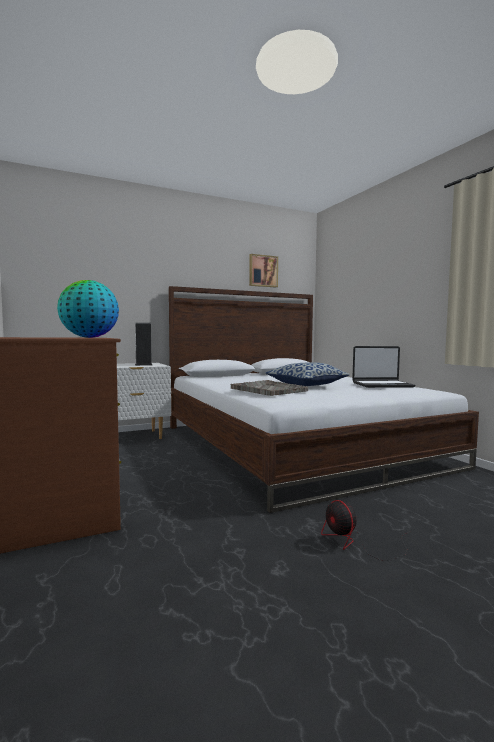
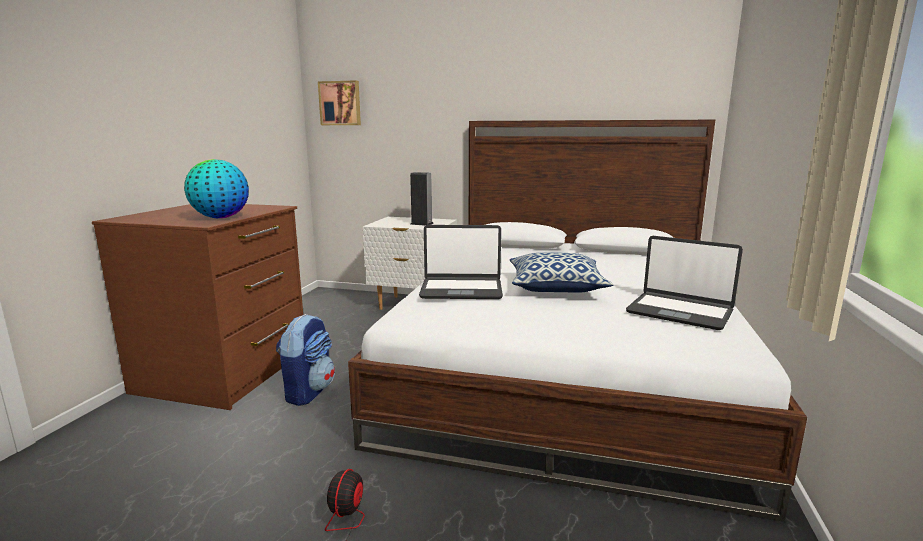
camera: 40 degrees right, 10 degrees up
(164, 499) = (308, 391): none -> backpack
(263, 271) = (620, 85): picture -> picture (340, 103)
(268, 389) = (461, 290): grey tray -> laptop

